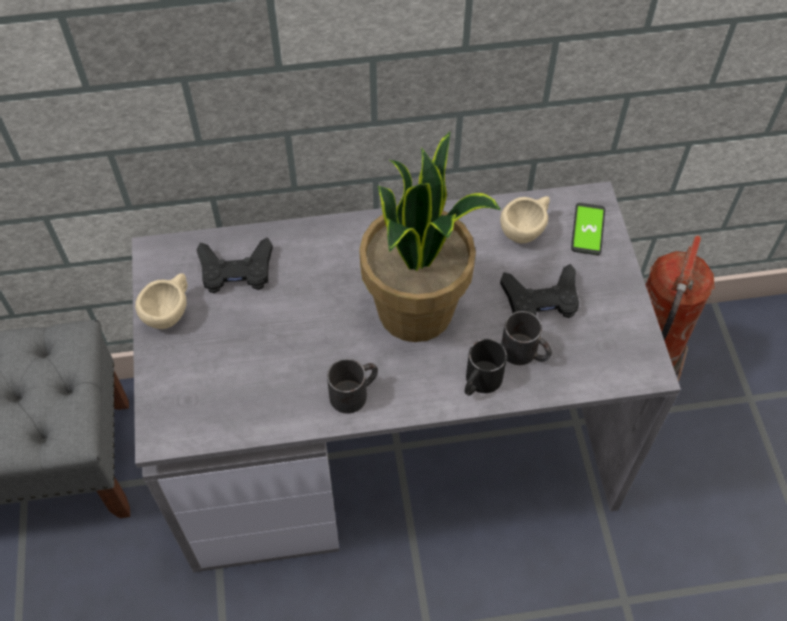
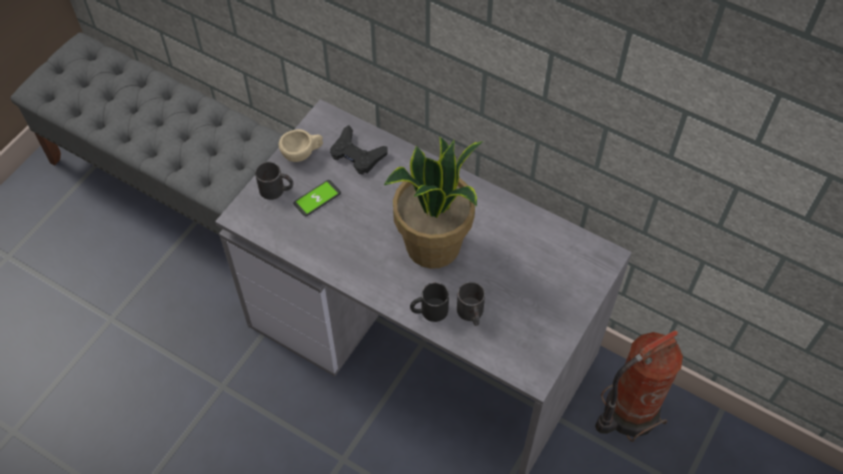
camera: 40 degrees right, 0 degrees up
(355, 392) = (356, 266): black mug -> black mug (277, 189)
(526, 229) = (546, 244): beige cup -> none
(541, 299) = (512, 291): black game controller -> none
(588, 229) = (584, 271): phone -> phone (317, 198)

